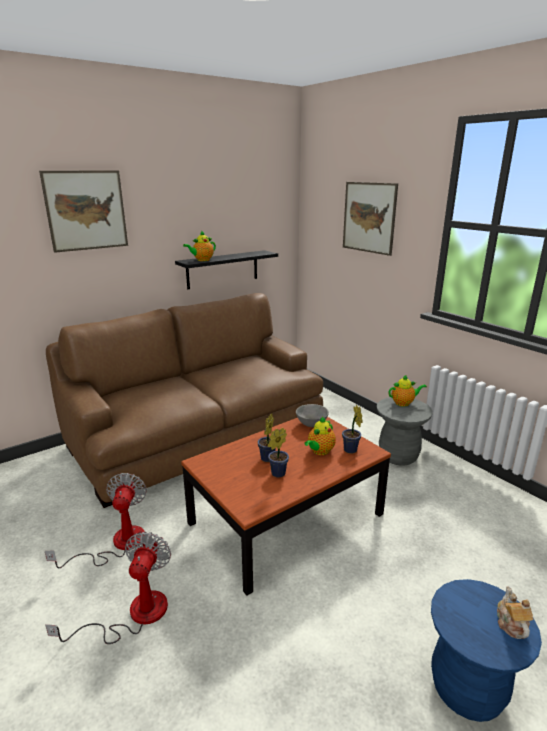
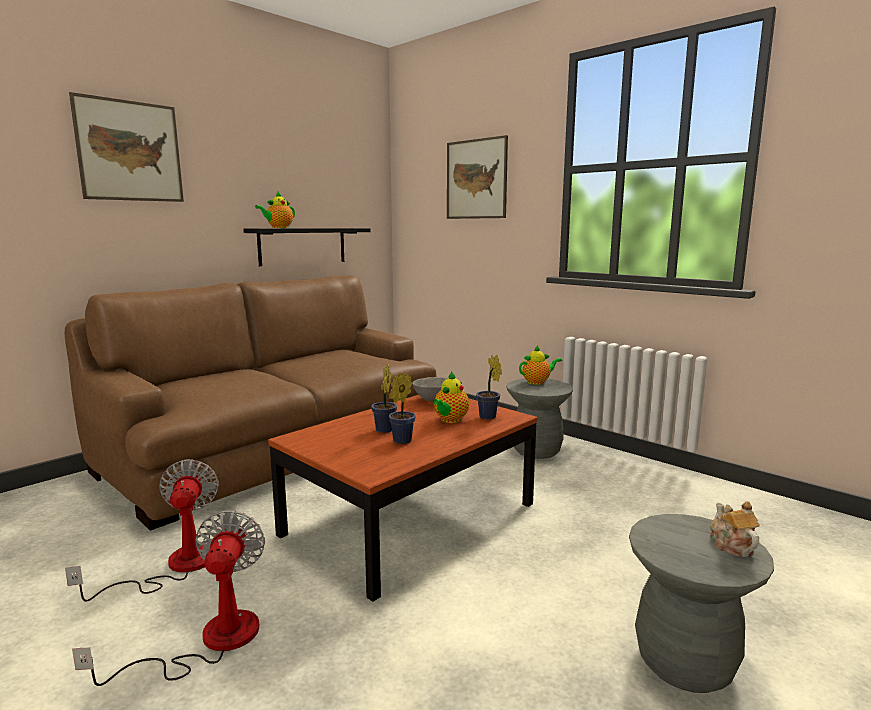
camera: 10 degrees left, 10 degrees down
(467, 689) = (684, 662): blue stool -> grey stool

